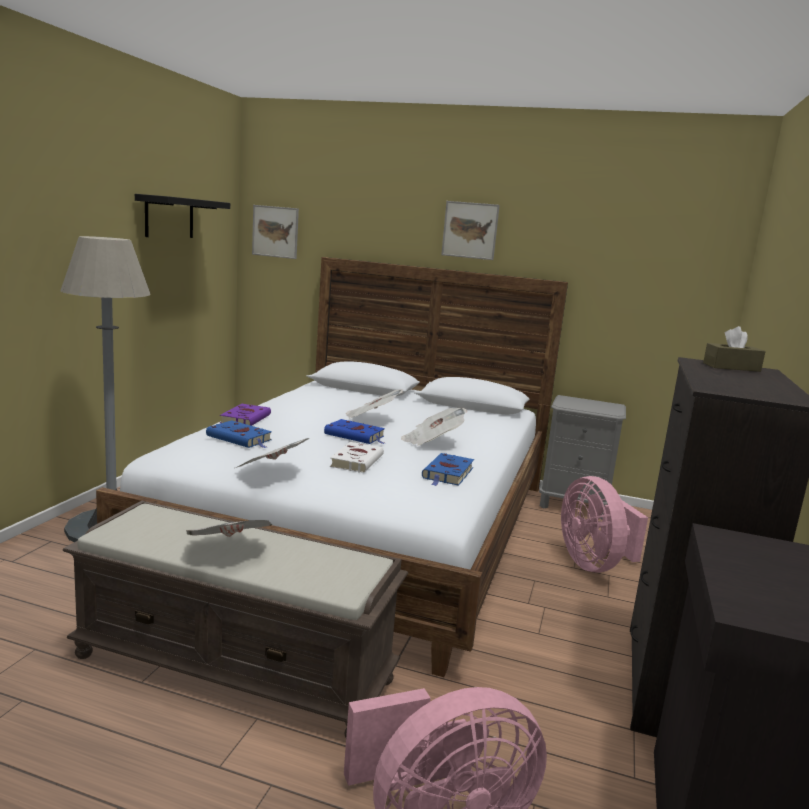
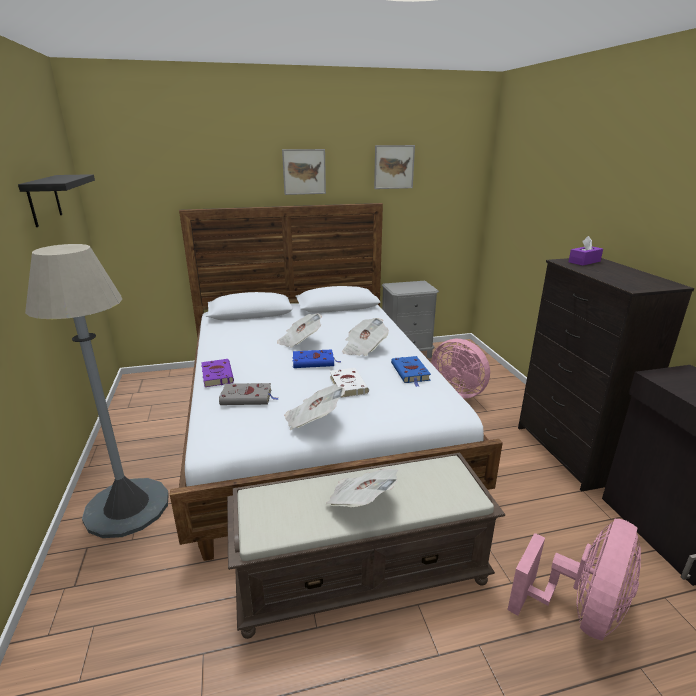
camera: 30 degrees left, 10 degrees up
(240, 438) = (248, 397): blue book -> grey book
(275, 231) = (123, 192): picture -> picture (394, 167)
(731, 367) = (584, 262): brown tissue box -> purple tissue box

